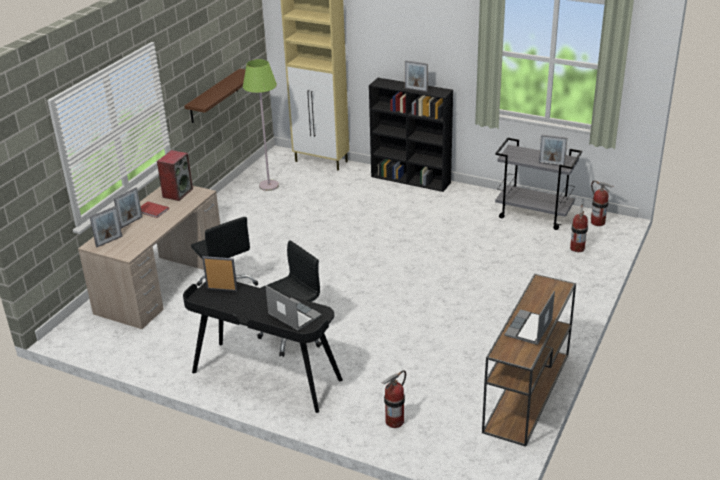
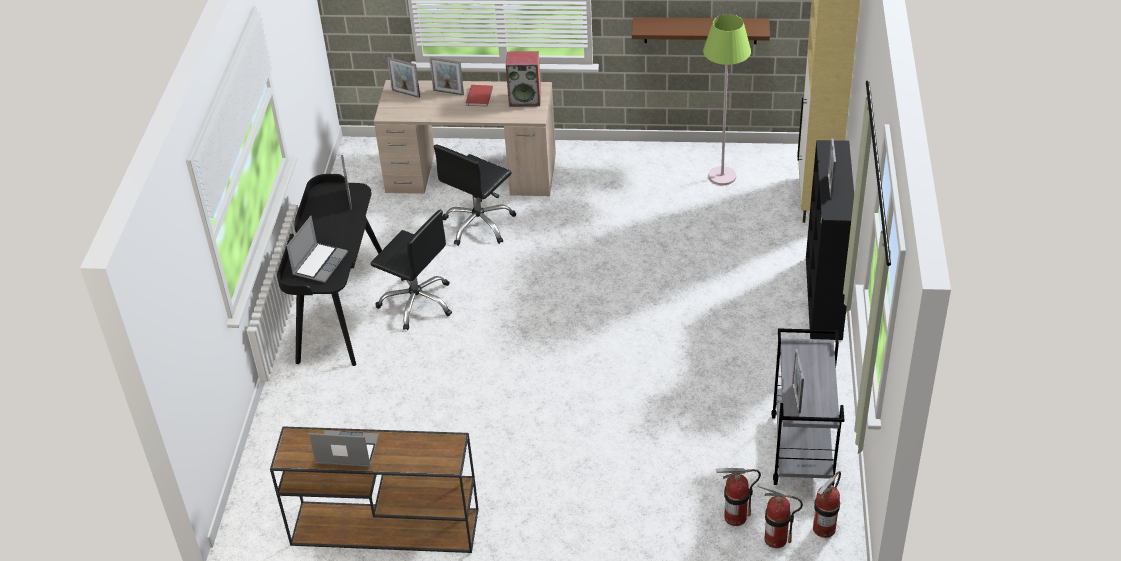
camera: 70 degrees right, 10 degrees up
(394, 421) = (299, 426): fire extinguisher -> fire extinguisher (775, 539)

